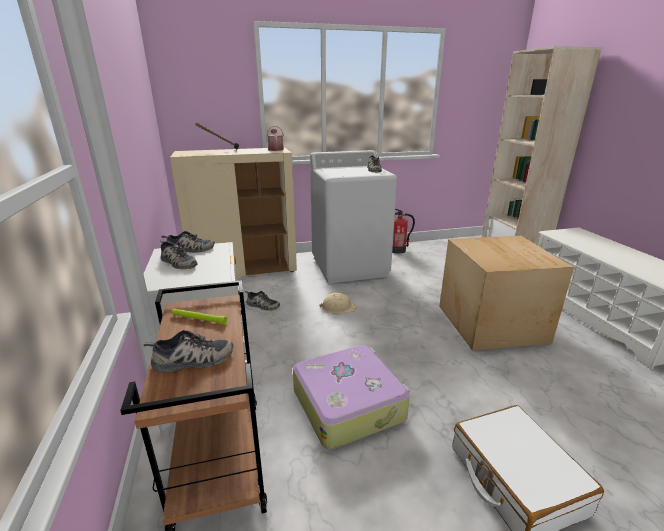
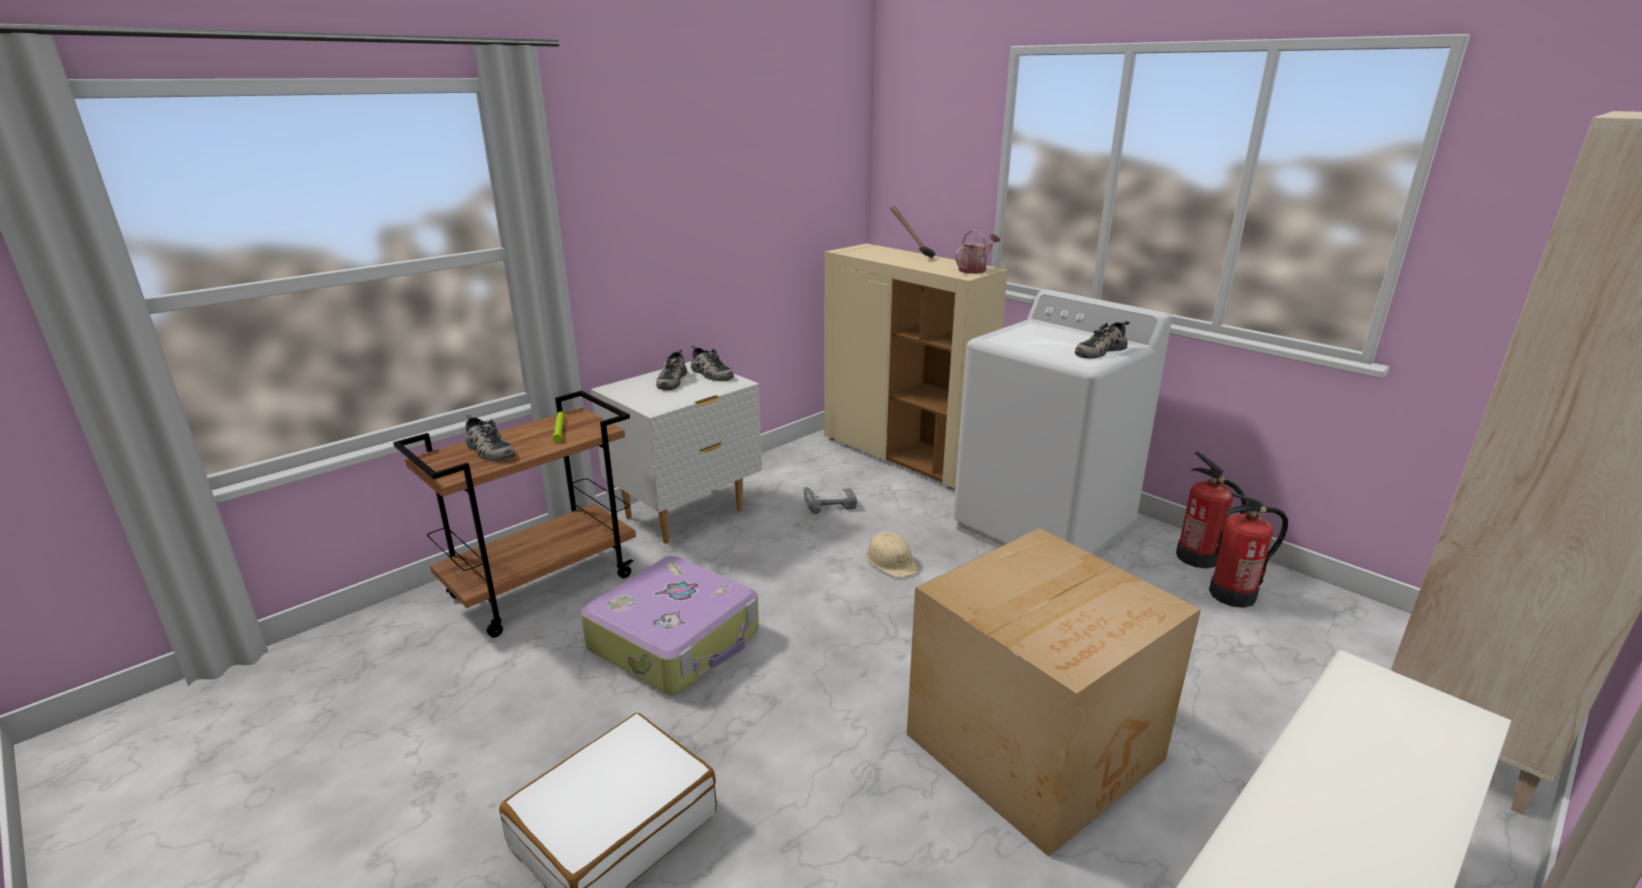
camera: 60 degrees right, 0 degrees up
(262, 306) = (828, 502): shoe -> power drill
(424, 254) = (1233, 595): none -> fire extinguisher

